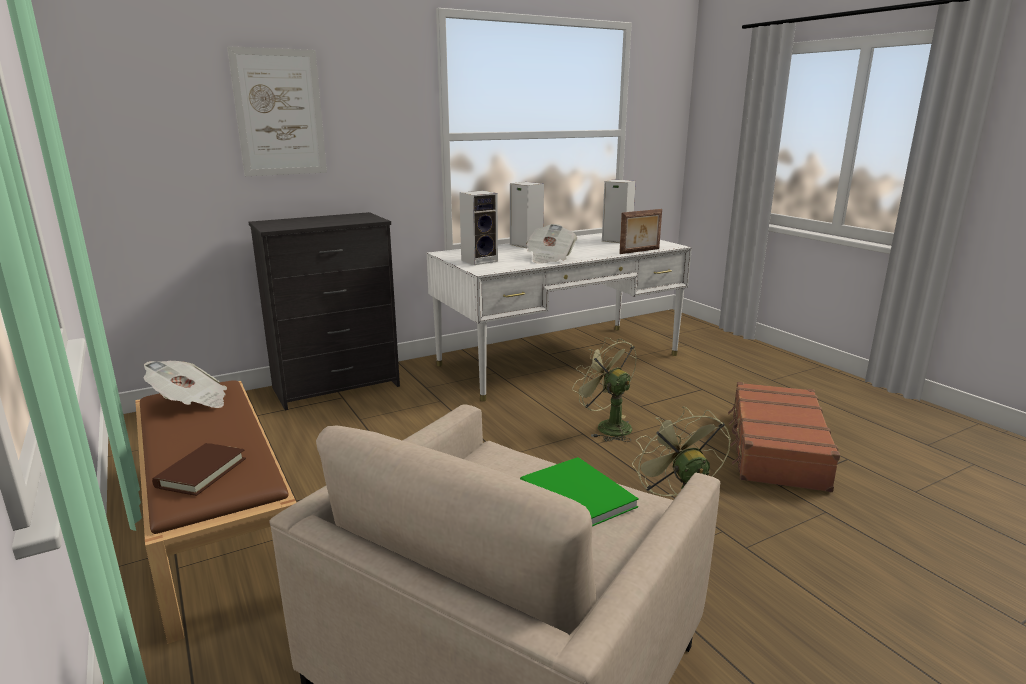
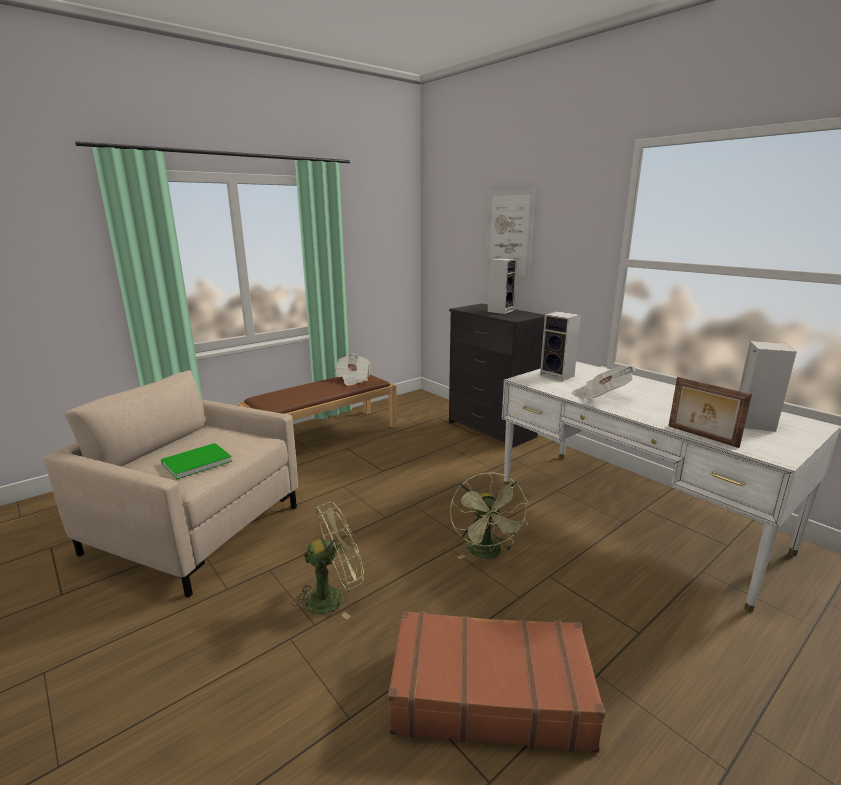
camera: 80 degrees right, 0 degrees up
(201, 472) = (280, 395): brown book -> none
(525, 245) = (650, 385): speaker -> speaker (500, 311)
(607, 426) = (487, 554): green fan -> green fan turned 135 degrees clockwise

